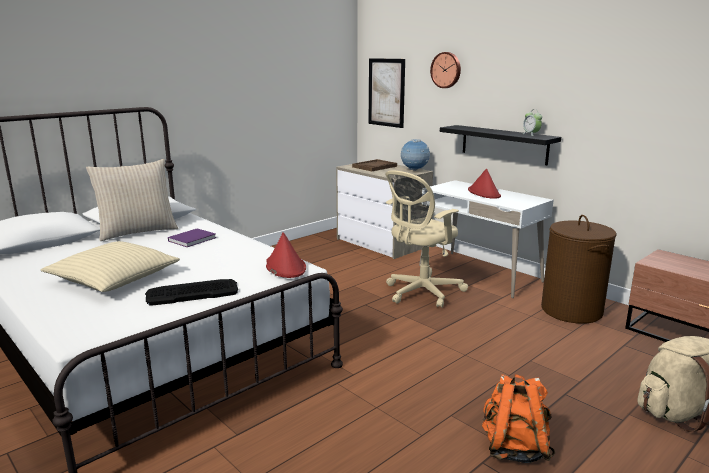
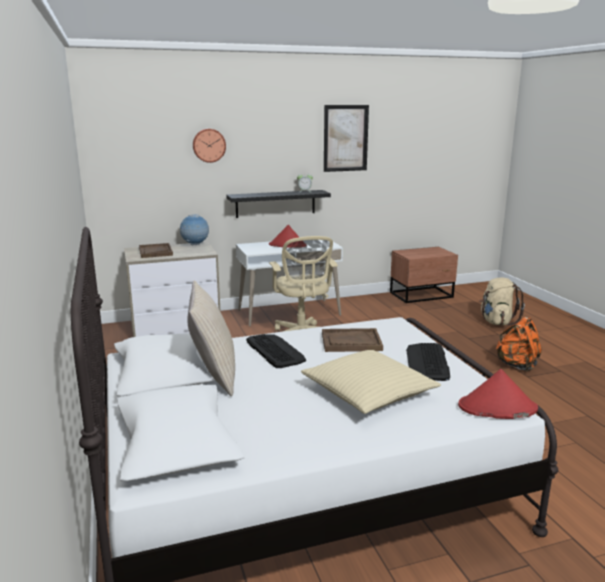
camera: 65 degrees left, 0 degrees up
(193, 239) = (275, 351): purple book -> keyboard
(229, 258) = (351, 342): none -> brown tray
(285, 267) = (392, 325): red hat -> red hat (497, 408)
(386, 92) = (131, 173): picture -> picture (345, 138)
(572, 310) = (373, 307): brown laundry basket -> none

